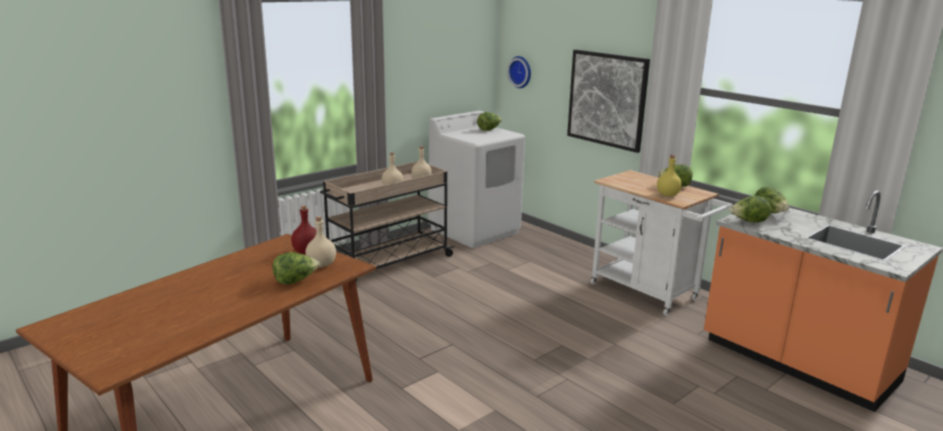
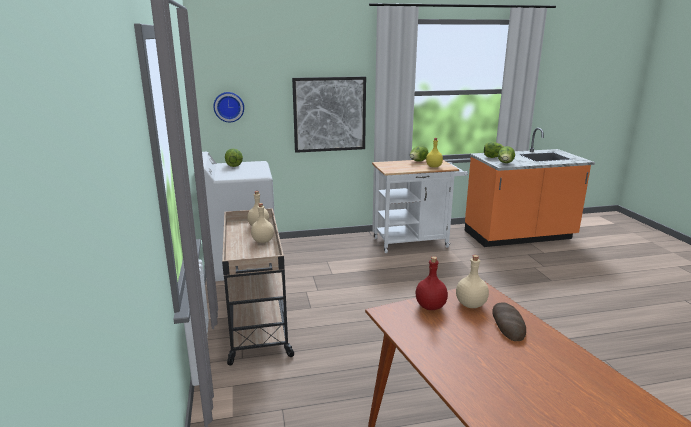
camera: 60 degrees left, 0 degrees up
(295, 281) = (508, 324): lettuce -> bread

